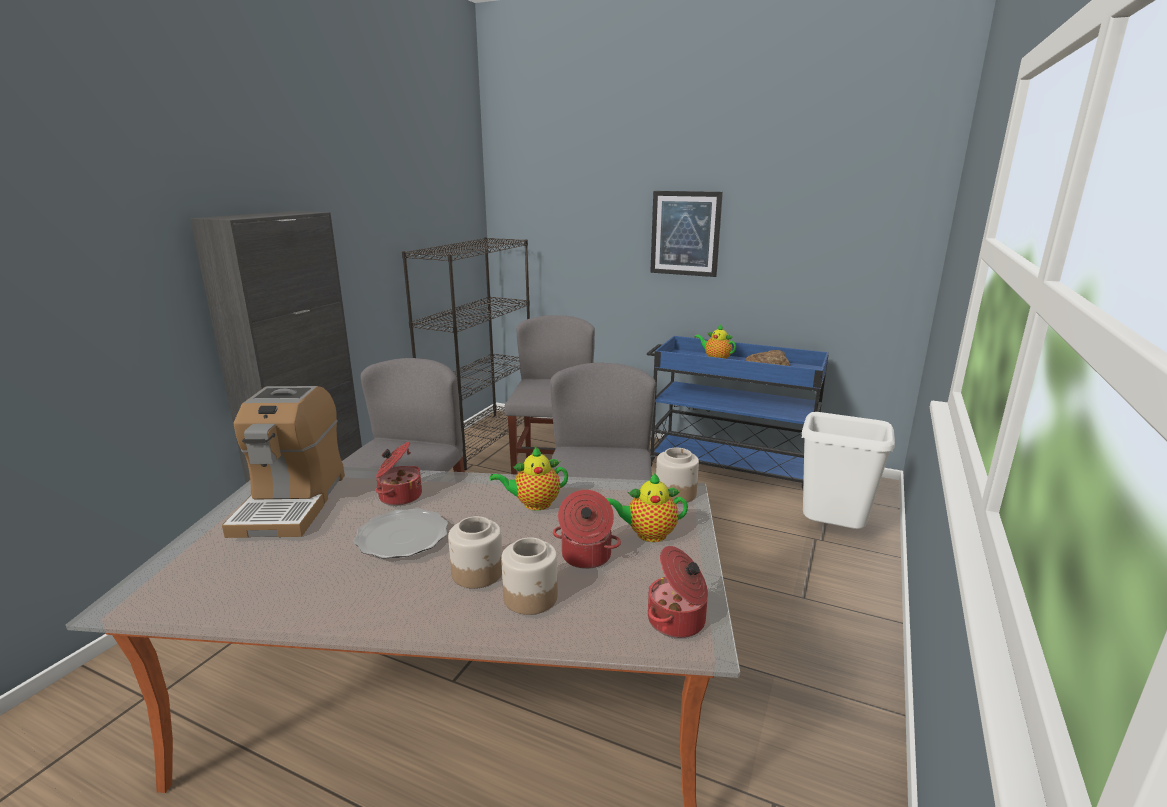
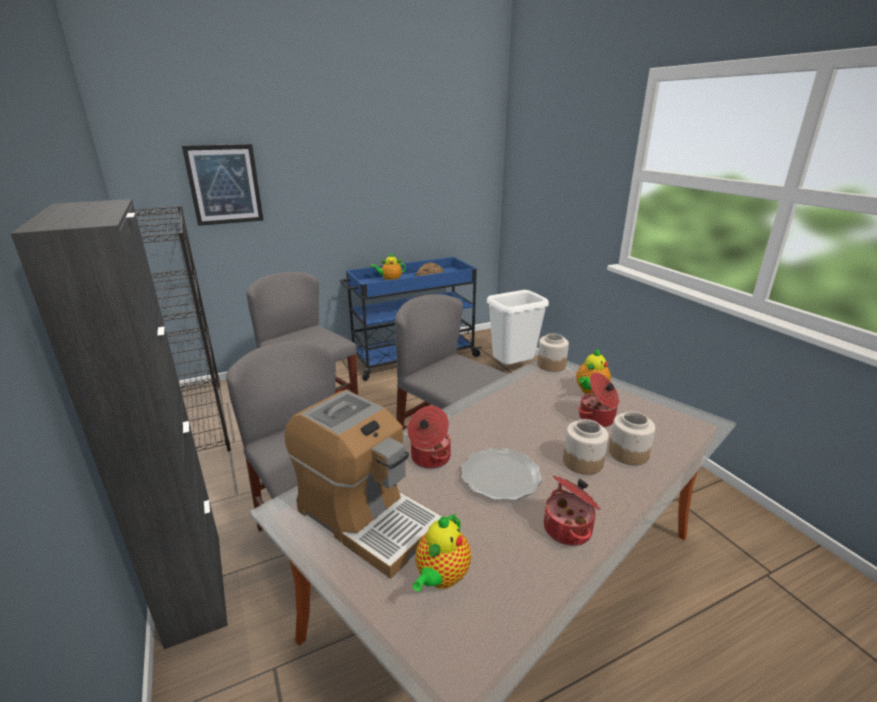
camera: 50 degrees left, 5 degrees up
(534, 504) = (511, 410): teapot -> teapot (441, 578)
(678, 621) = (685, 419): cooking pot -> cooking pot (569, 529)
(685, 233) = (338, 183): picture -> picture (224, 184)

